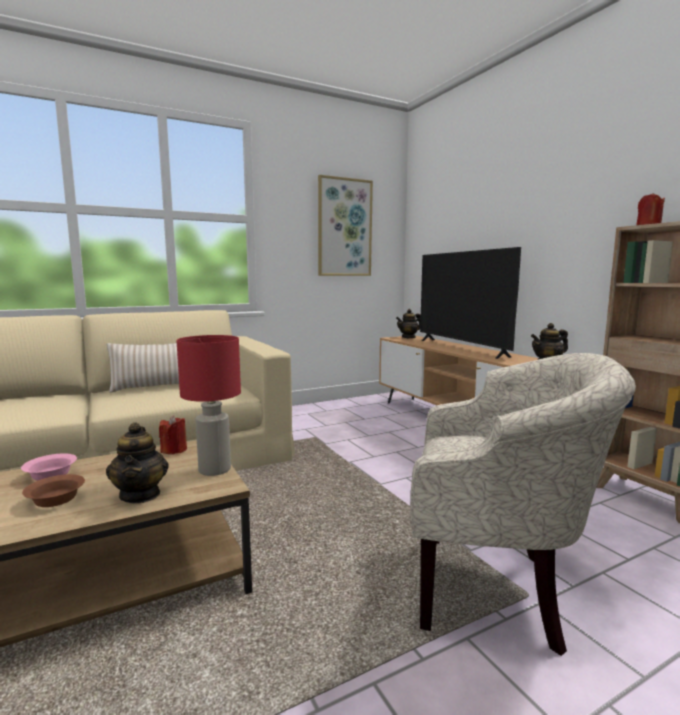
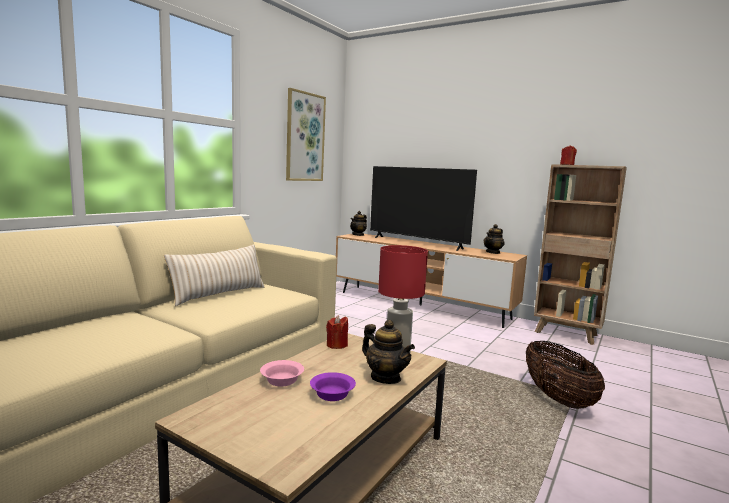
camera: 30 degrees left, 0 degrees up
(56, 500) = (333, 395): brown bowl -> purple bowl
(497, 590) = (557, 398): beige armchair -> basket

